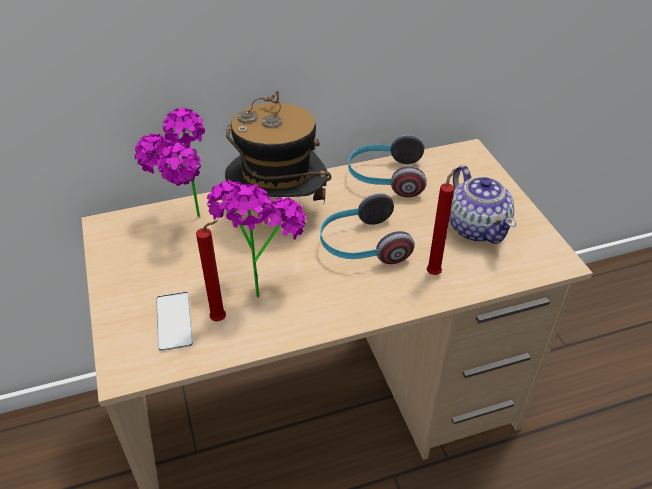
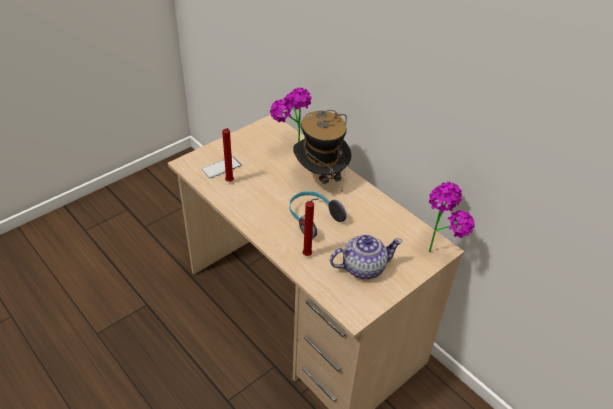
camera: 65 degrees right, 0 degrees up
(259, 283) = (261, 187): potted plant -> potted plant (438, 249)
(385, 178) = (382, 214): headphones -> none
(477, 227) = (362, 267): teapot -> teapot turned 150 degrees counterclockwise

